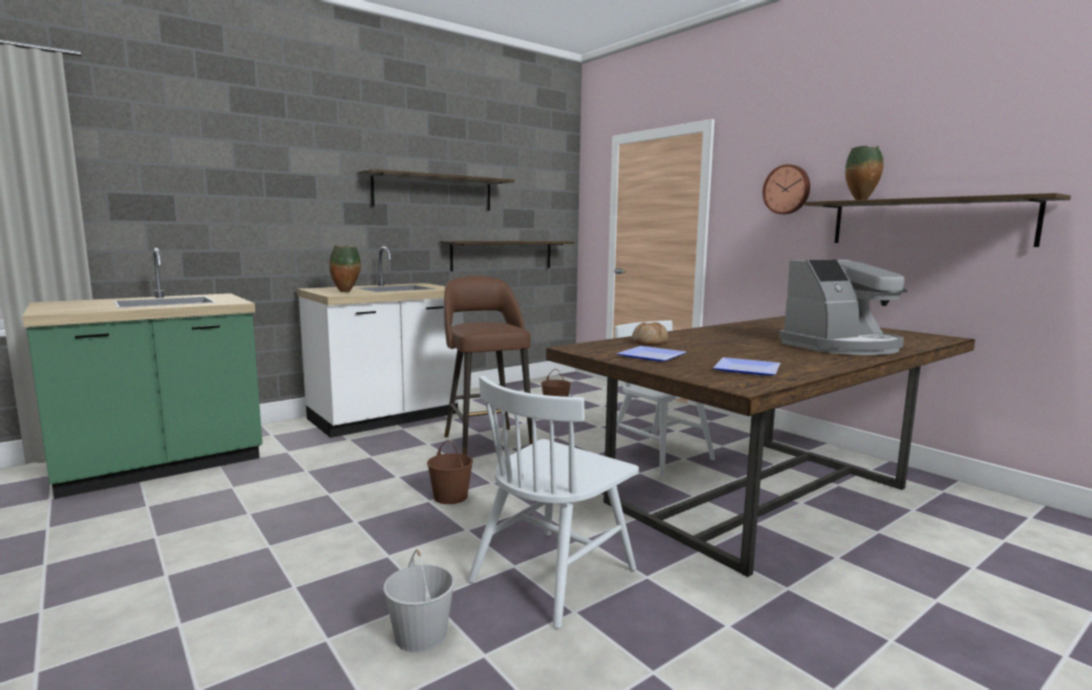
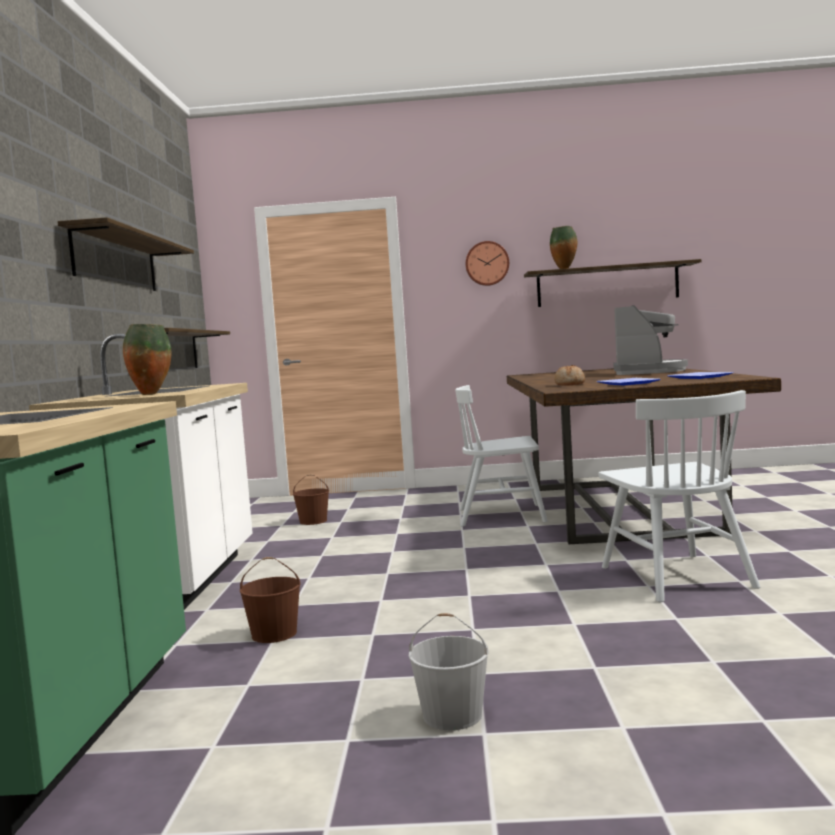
camera: 50 degrees left, 5 degrees down
(420, 634) = (733, 628): white bucket -> white bucket (451, 715)
(451, 497) = (474, 586): brown bucket -> brown bucket (275, 633)
(487, 442) = (356, 556): brown stool -> none

